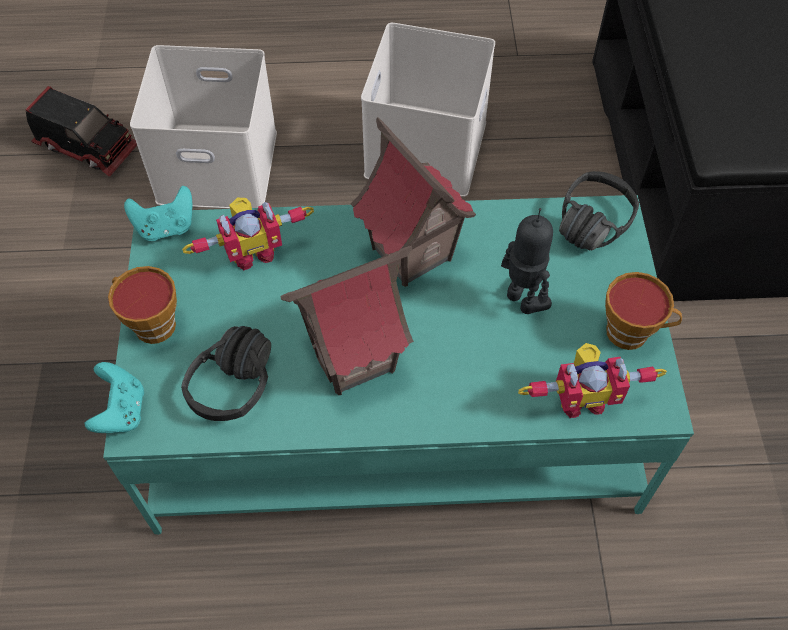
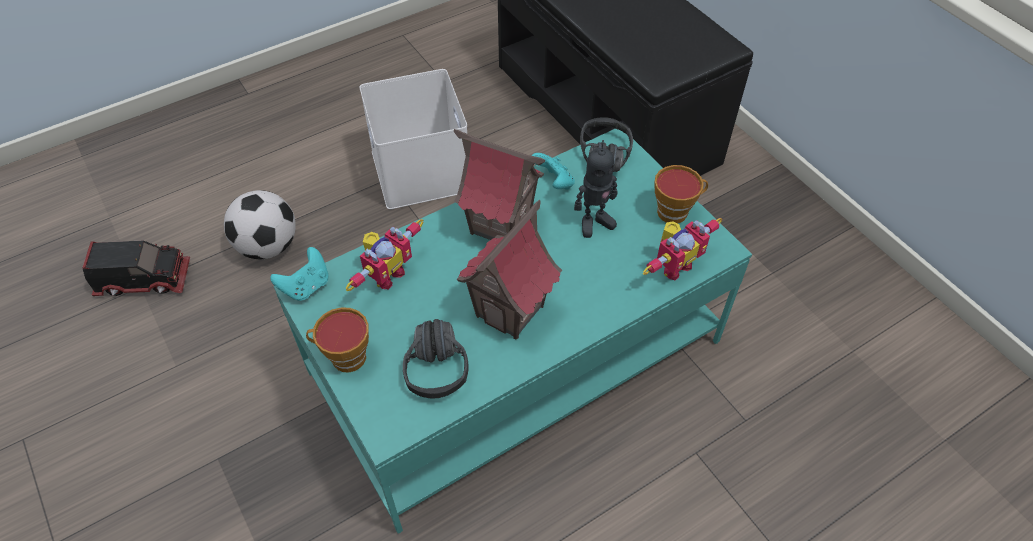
camera: 30 degrees left, 5 degrees down
(121, 411) = (366, 427): turquoise game controller -> turquoise game controller (554, 183)
(220, 164) = (268, 246): white storage box -> football
(522, 300) = (594, 222): toy robot -> toy robot turned 135 degrees clockwise

